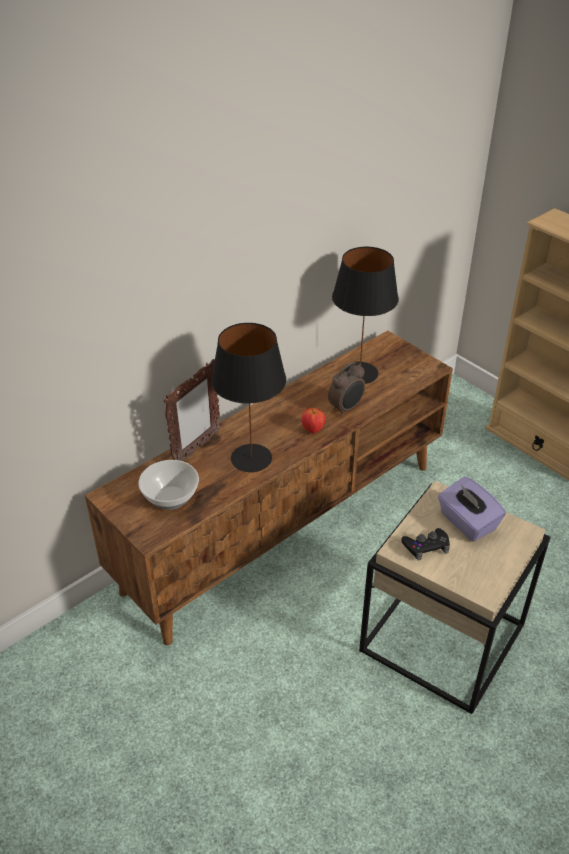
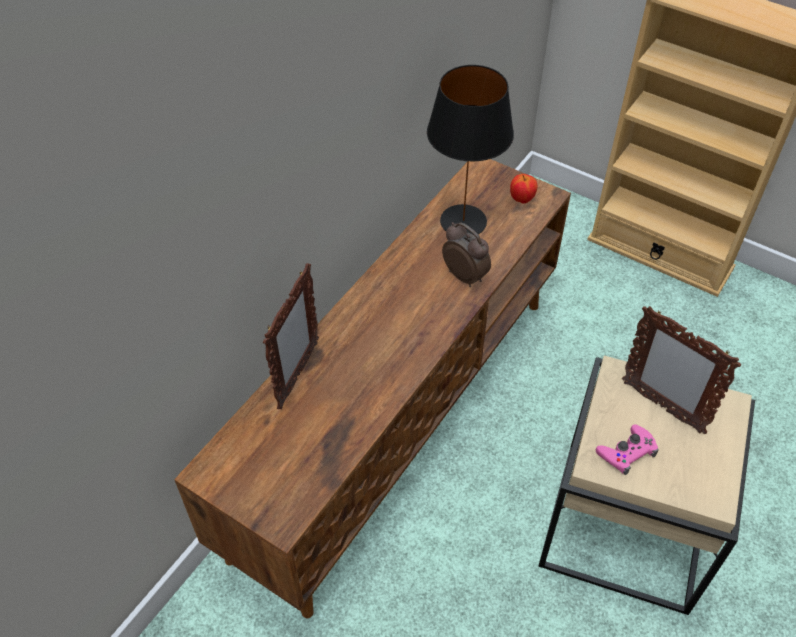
camera: 15 degrees left, 10 degrees up
(170, 497) = (290, 456): bowl -> none
(250, 458) = (372, 373): black table lamp -> none
(312, 430) = (435, 316): apple -> apple (521, 199)
(346, 408) = (465, 276): alarm clock -> alarm clock turned 75 degrees counterclockwise
(426, 547) = (627, 452): black game controller -> pink game controller
(467, 522) = (661, 406): purple tissue box -> picture frame

